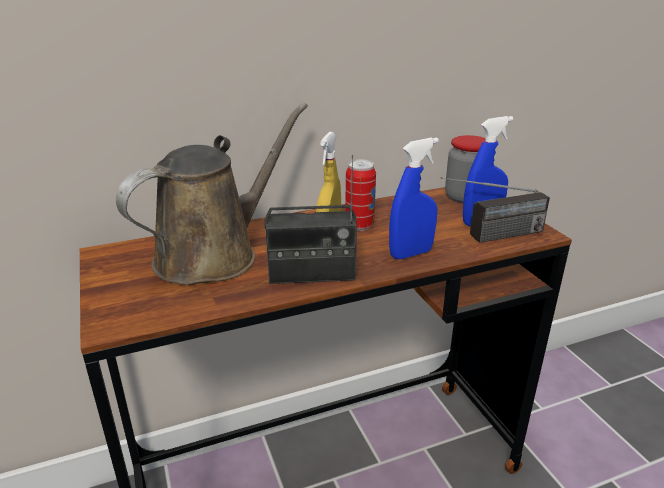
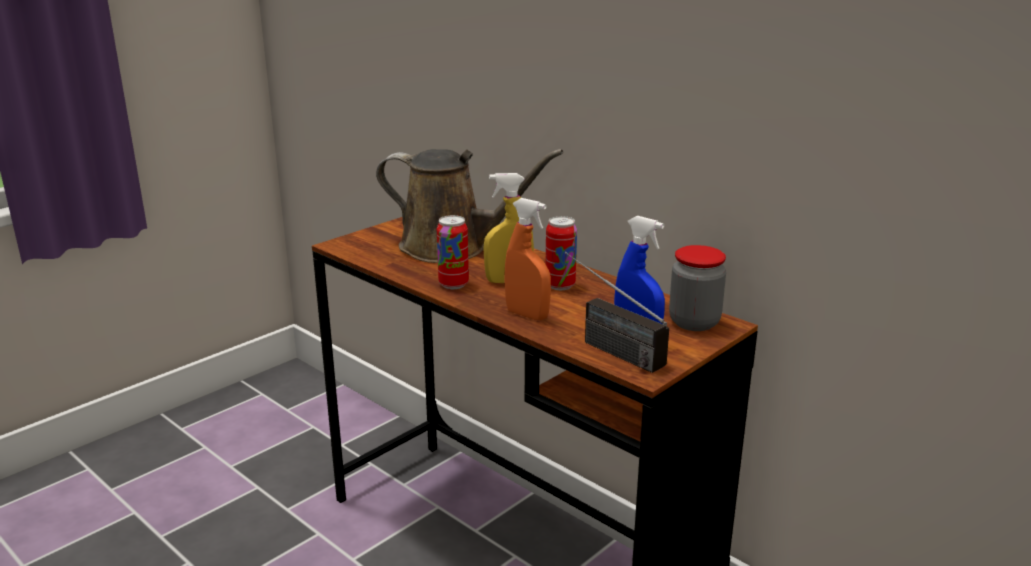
camera: 65 degrees right, 5 degrees down
(311, 274) = (453, 284): radio -> can
(411, 253) = (527, 315): blue spray bottle -> orange spray bottle

